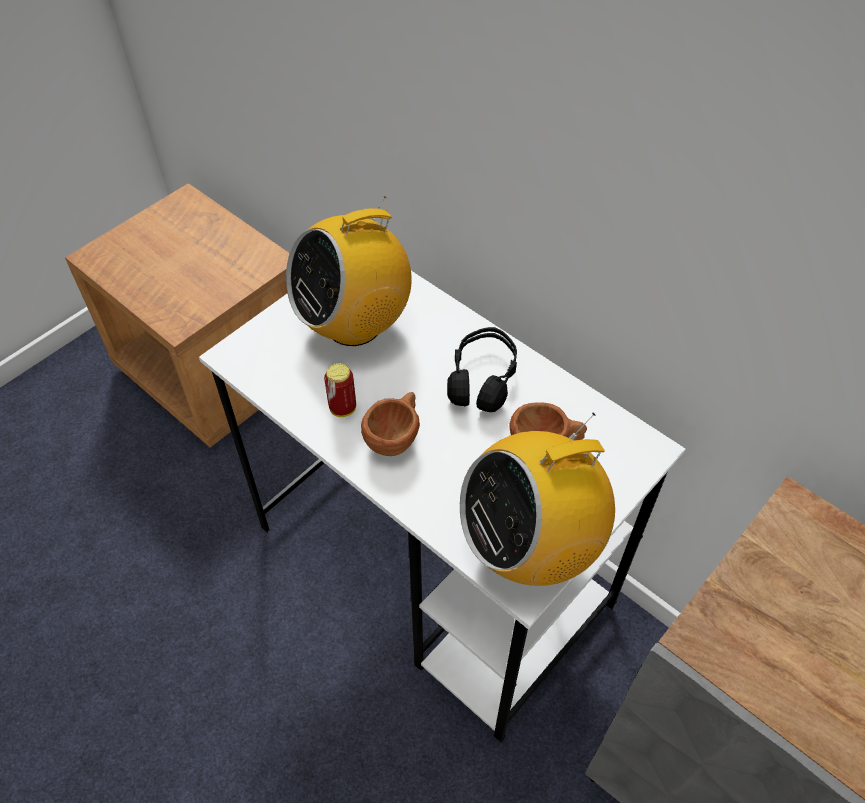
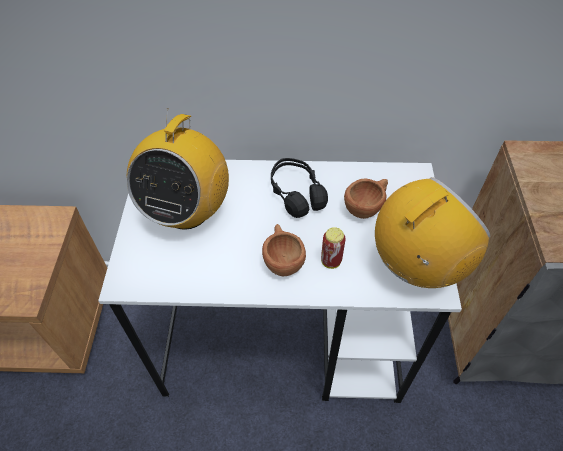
camera: 40 degrees left, 0 degrees up
(343, 408) = (233, 266): can -> can (331, 261)
(530, 546) = (417, 266): radio -> radio turned 150 degrees counterclockwise

